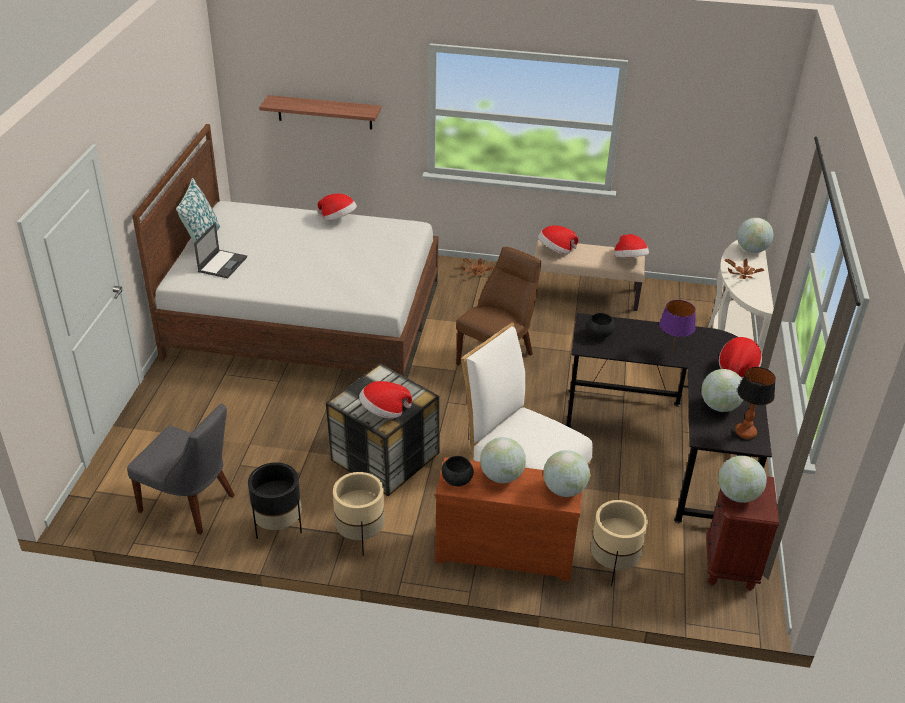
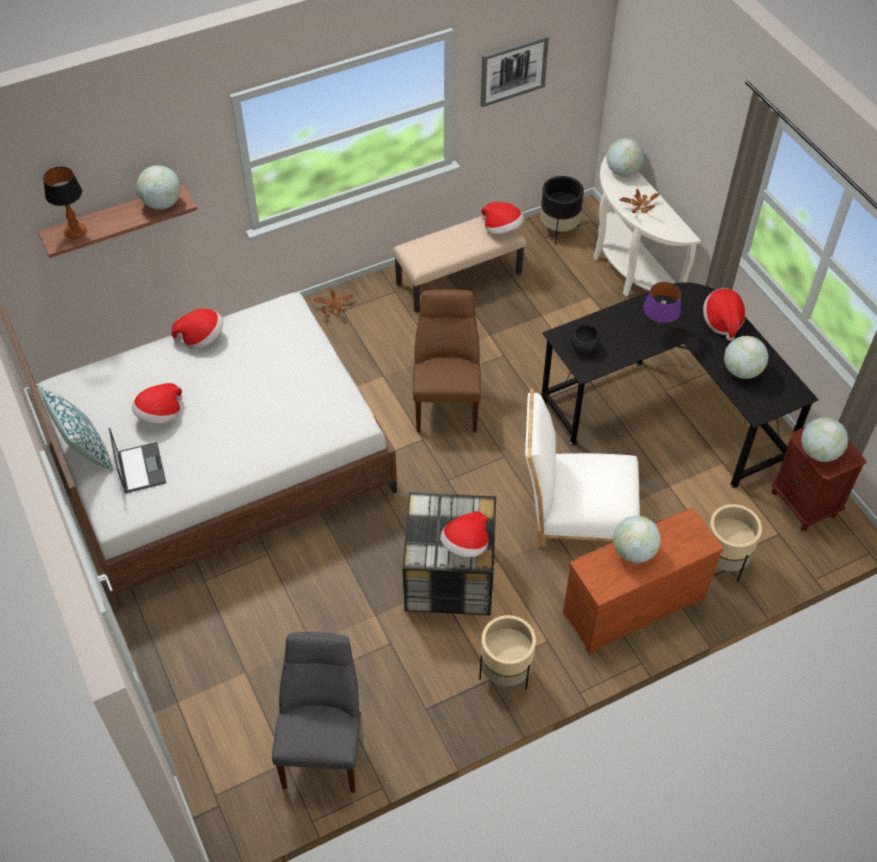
camera: 35 degrees left, 15 degrees up
(191, 504) = (324, 745): grey chair -> grey chair turned 75 degrees counterclockwise
(278, 526) = (426, 711): black planter -> black planter (559, 230)
(456, 480) = (603, 580): black bowl -> none
(555, 251) = (427, 254): hat -> hat (160, 415)
(564, 490) = (692, 532): globe -> globe (162, 203)
(681, 124) = (513, 70): none -> picture
(745, 433) = (782, 387): table lamp -> table lamp (76, 232)

